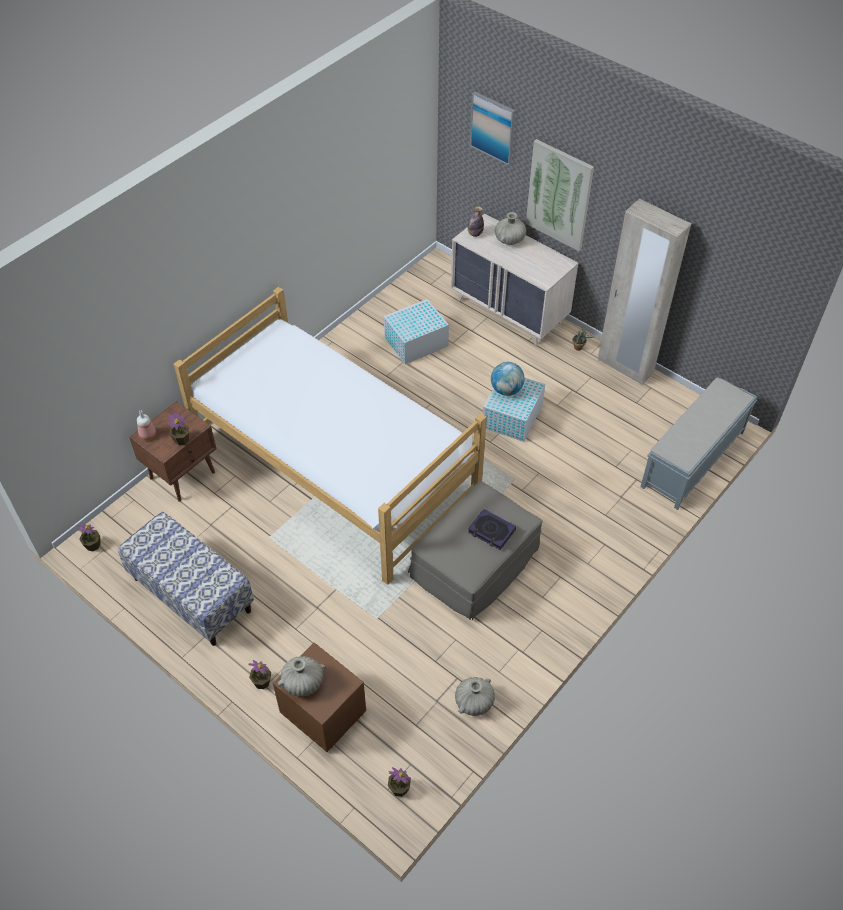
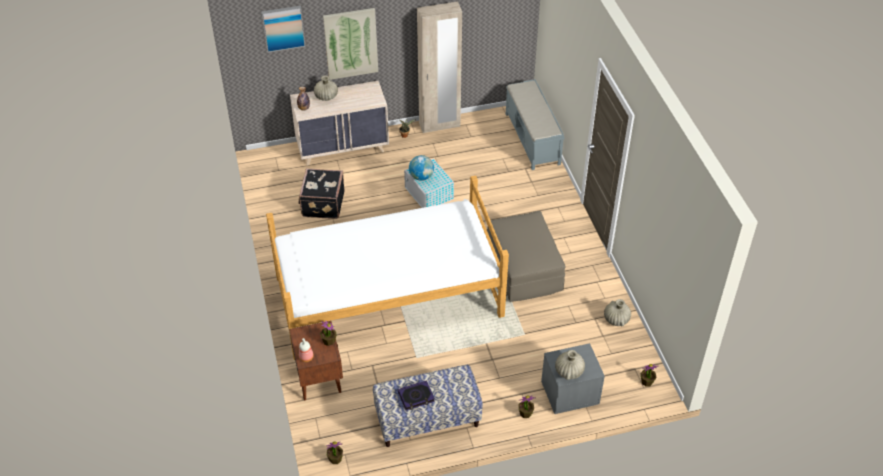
camera: 55 degrees left, 5 degrees down
(321, 712) = (569, 393): brown nightstand -> grey nightstand
(415, 342) = (322, 204): white storage box -> black suitcase
(491, 531) = (531, 234): book -> book (416, 397)

